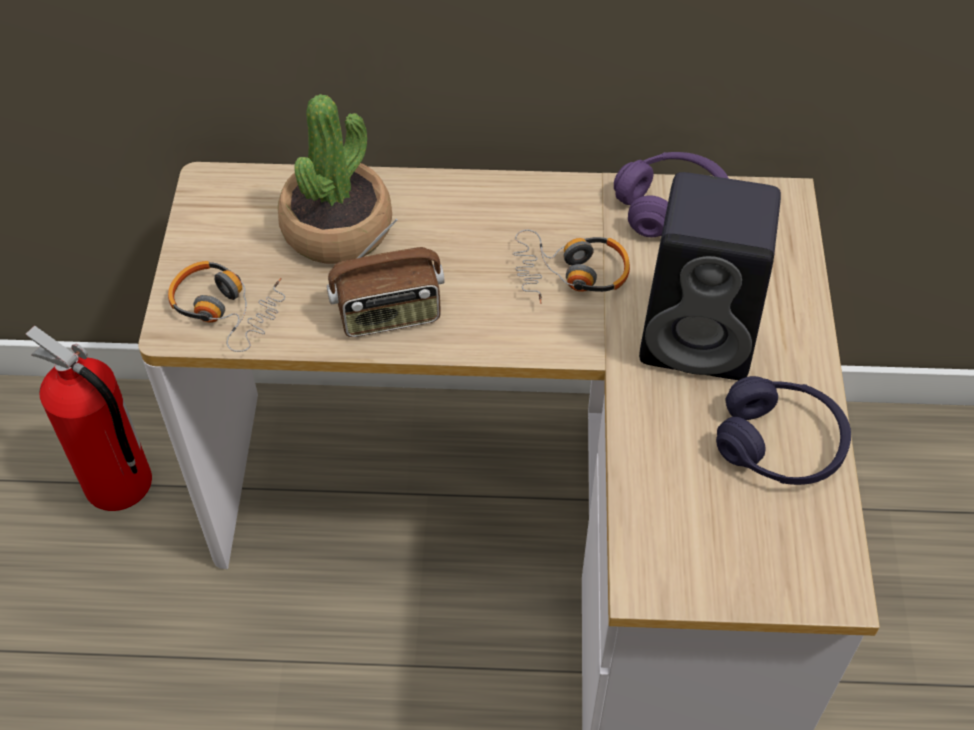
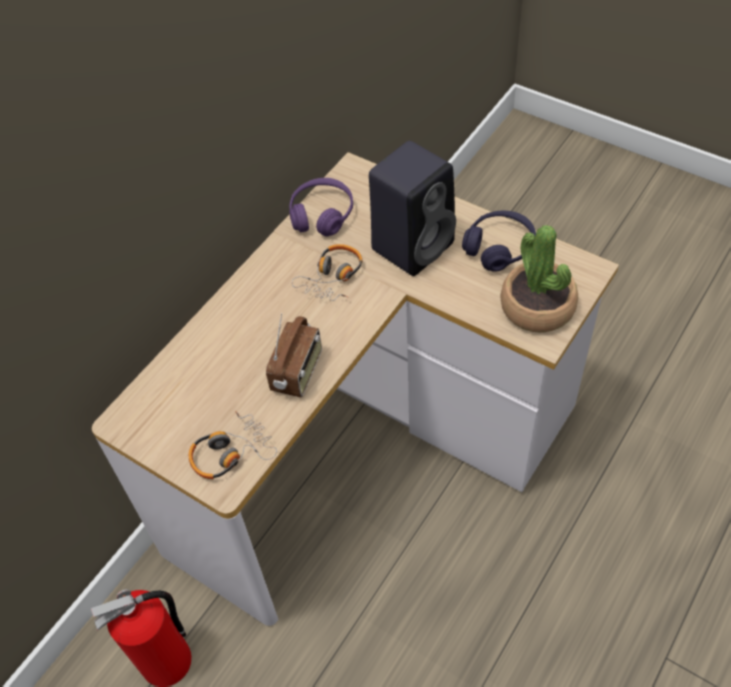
camera: 55 degrees left, 0 degrees up
(337, 228) = (213, 370): potted plant -> potted plant (537, 307)

